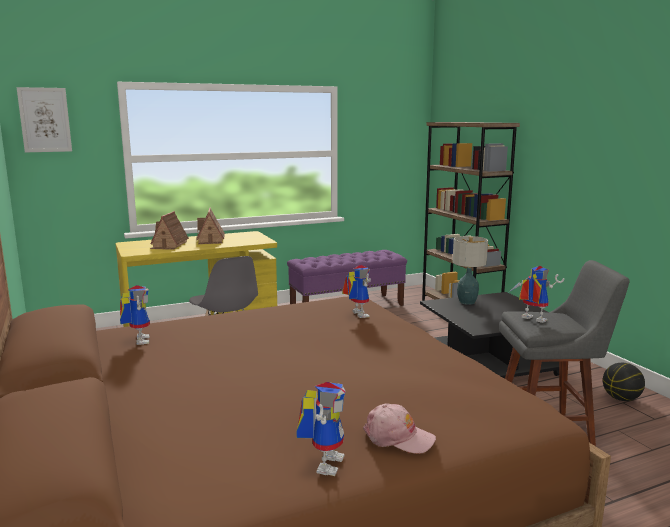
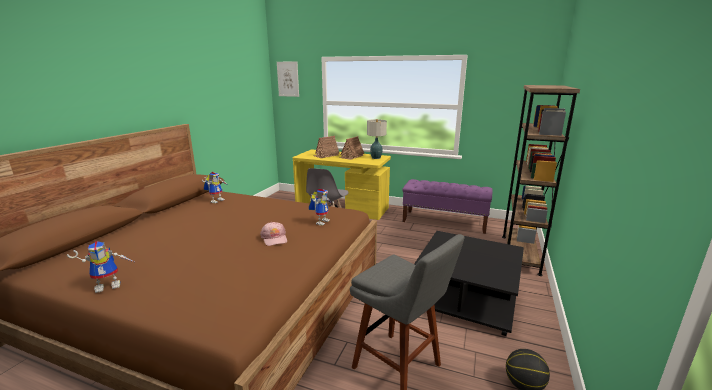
camera: 45 degrees right, 5 degrees up
(398, 437) = (151, 292): pink cap -> pink cap (274, 238)
(466, 302) = (468, 243): table lamp -> table lamp (376, 157)
(530, 319) = (384, 266): toy robot -> none

